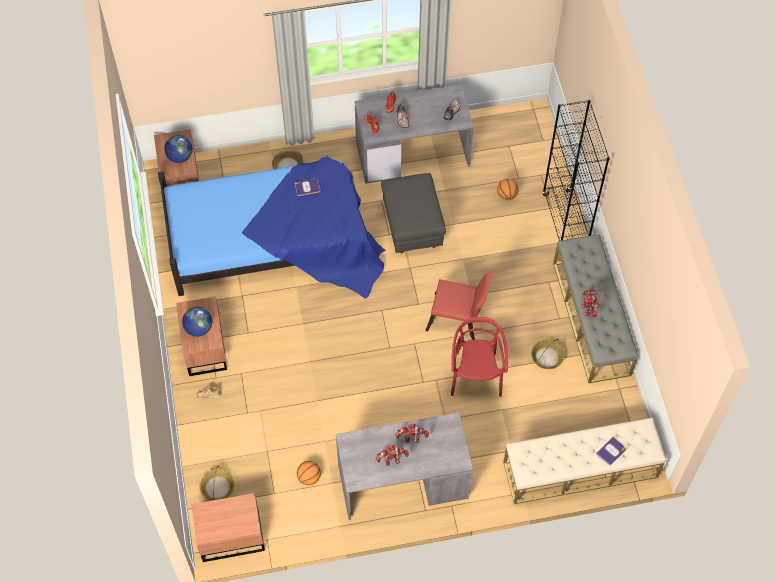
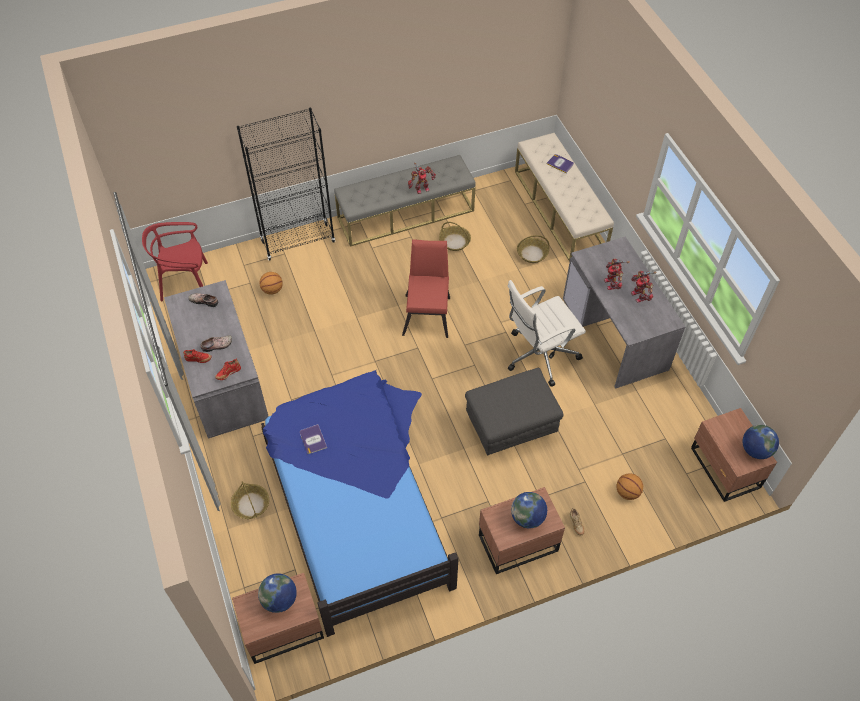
camera: 100 degrees left, 5 degrees down
(213, 530) = (755, 450): none -> globe
(217, 487) = (678, 492): basket -> basket (532, 253)
(309, 477) = (638, 410): basketball -> basketball (627, 492)
(389, 405) = (539, 355): none -> white office chair
(411, 227) = (323, 366): grey ottoman -> grey ottoman (510, 428)
(476, 375) = (487, 291): red chair -> red chair (185, 283)

